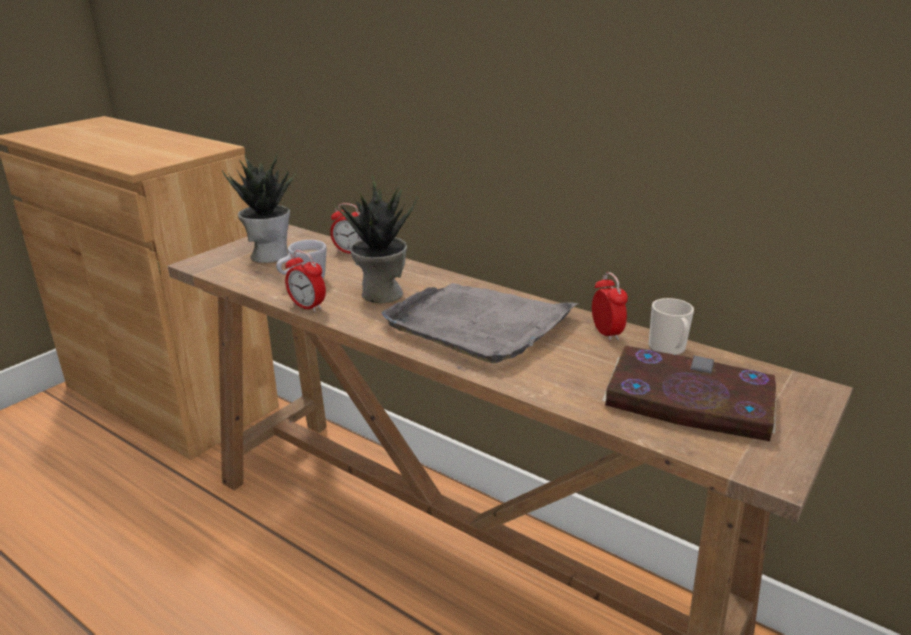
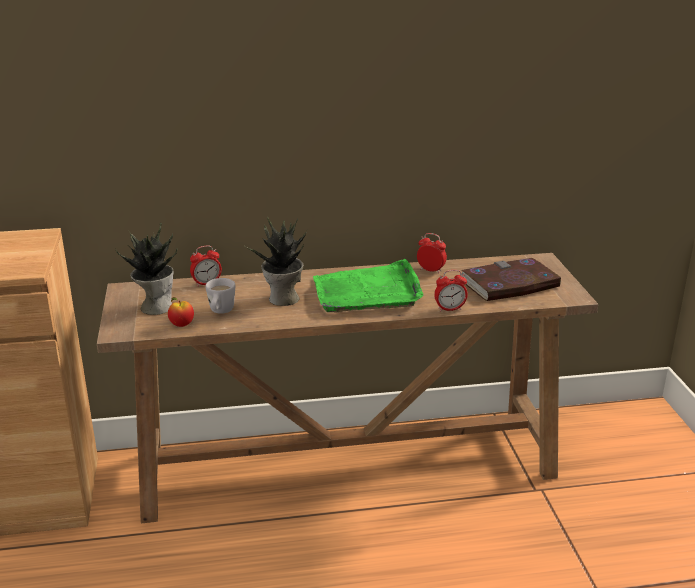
camera: 45 degrees left, 0 degrees up
(251, 278) = (181, 325): none -> apple
(307, 307) = (258, 324): alarm clock -> alarm clock (449, 309)
(478, 324) = (367, 292): grey tray -> green tray
(668, 350) = (468, 266): mug -> none

